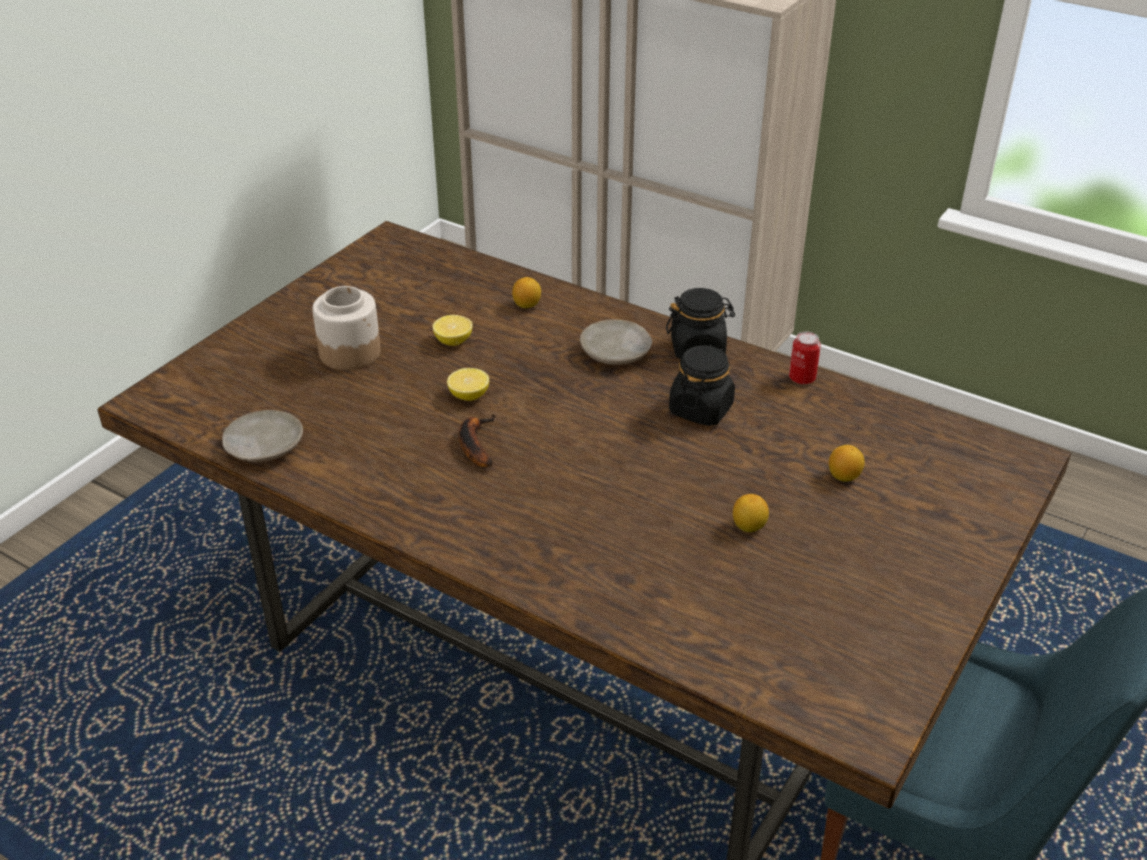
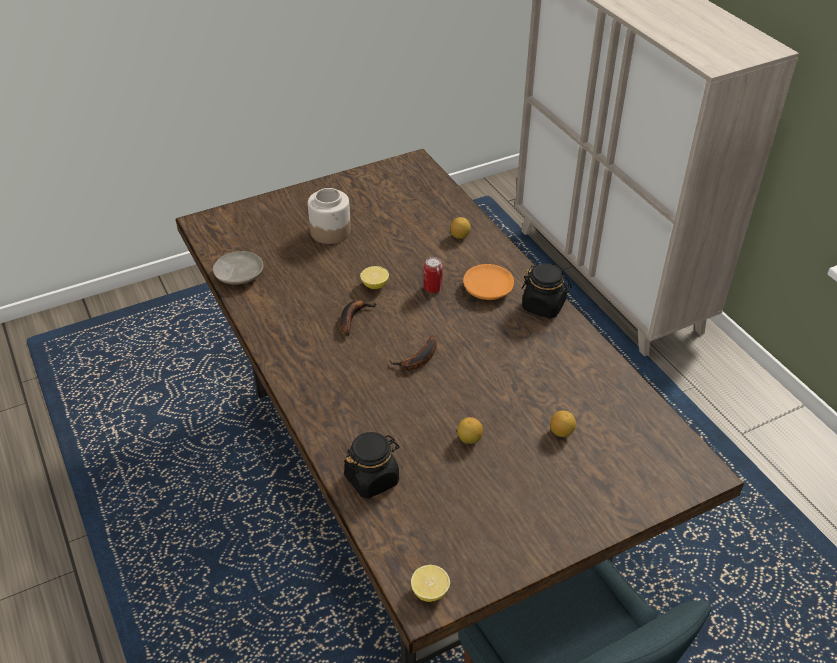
camera: 30 degrees right, 5 degrees up
(453, 341) = (395, 245): lemon -> lemon (430, 591)
(604, 462) = (418, 360): none -> banana
(616, 353) = (488, 289): beige plate -> orange plate
(701, 409) = (508, 348): black jar -> black jar (372, 479)
(802, 378) = (595, 353): can -> can (432, 288)

